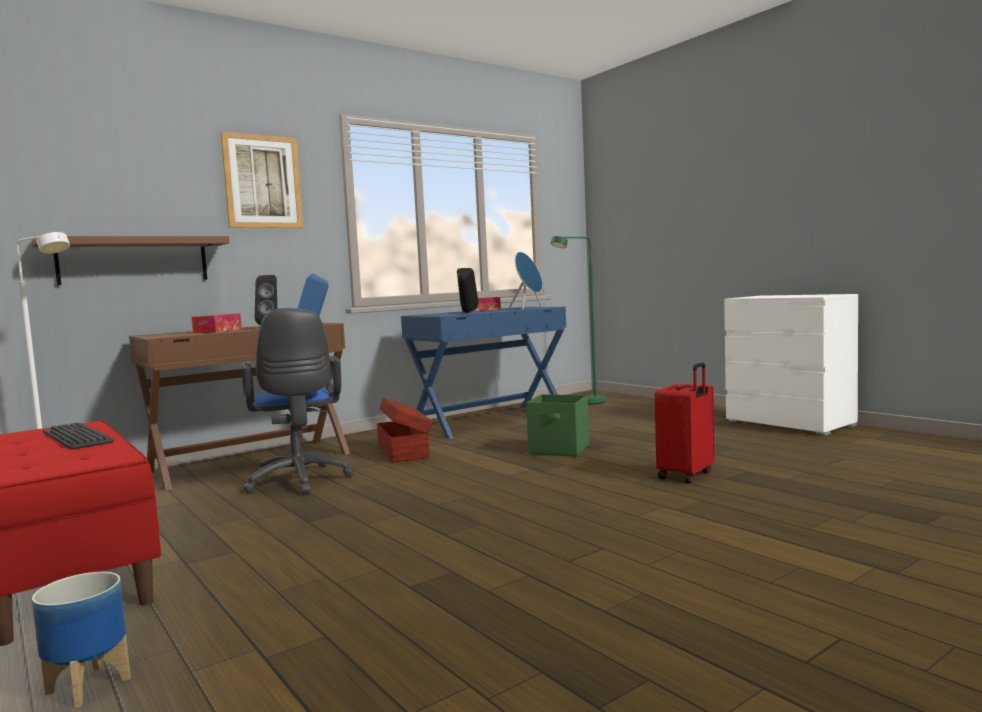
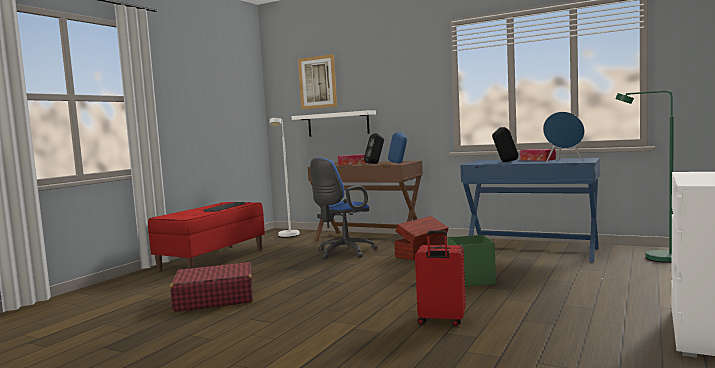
camera: 65 degrees right, 0 degrees up
(89, 685) = (130, 286): planter -> none
(134, 260) = (338, 124): brown shelf -> white shelf
(262, 182) = (399, 74): picture -> picture (317, 82)
(404, 584) = (214, 299): none -> red suitcase

